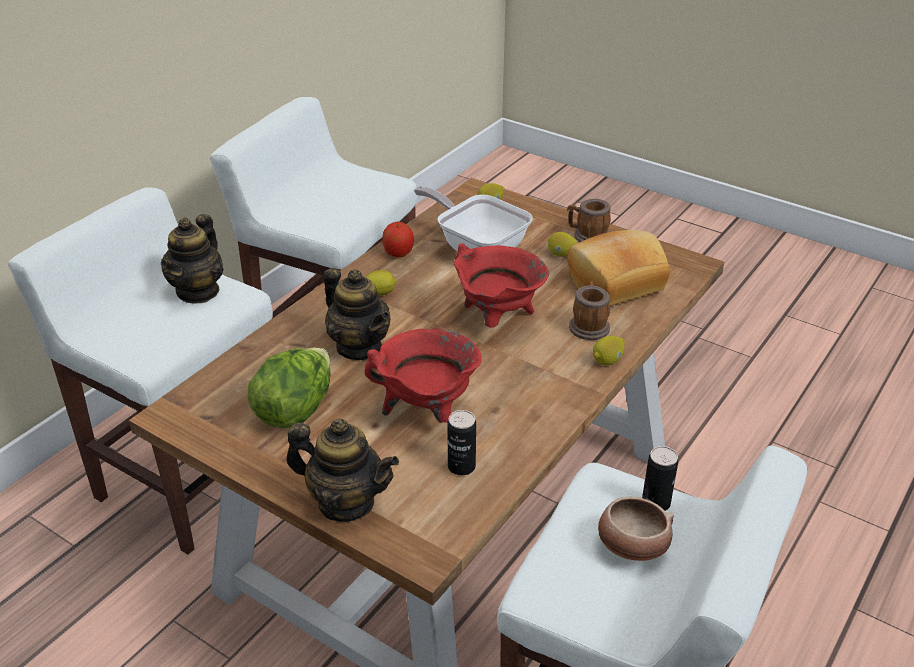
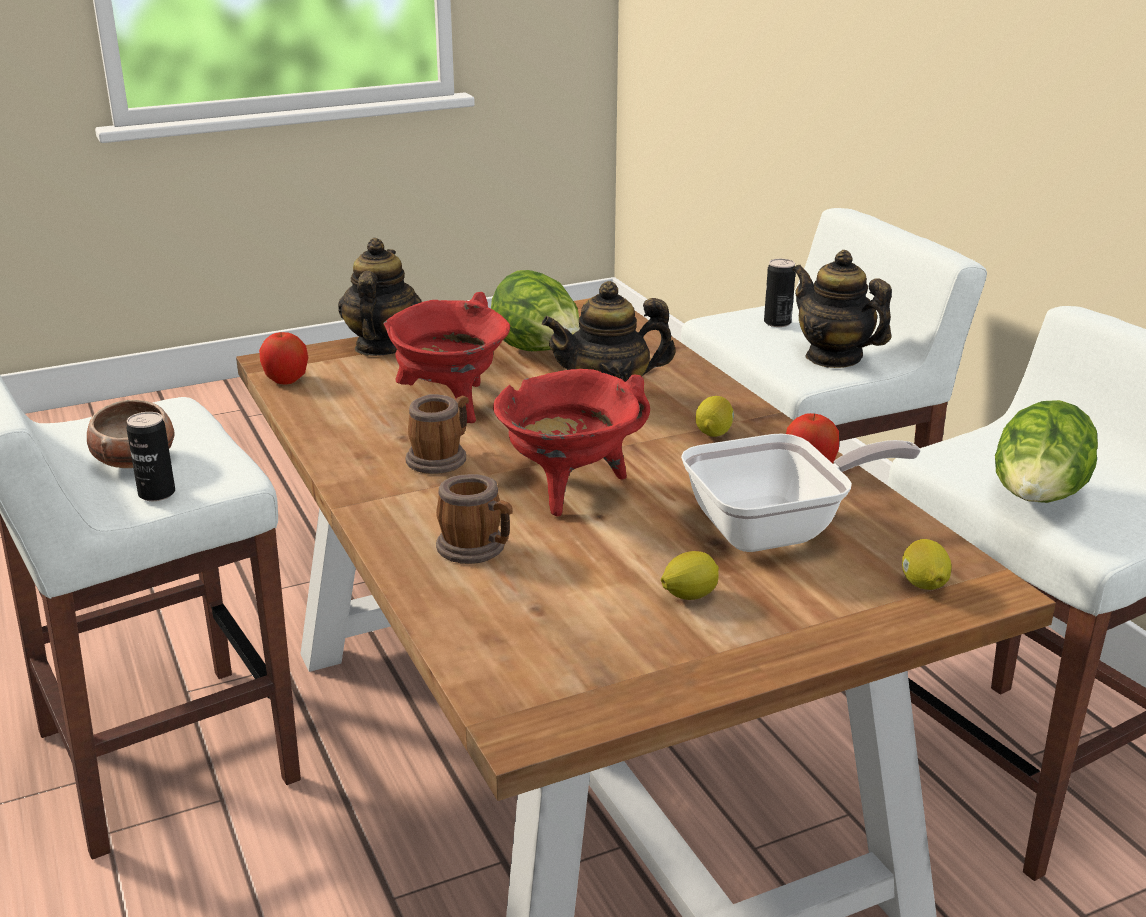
camera: 120 degrees right, 10 degrees down
(346, 502) = (382, 347): teapot -> teapot turned 135 degrees clockwise
(364, 199) = (1037, 501): none -> lettuce
(455, 524) = (286, 380): none -> apple
(461, 466) = (348, 400): can -> can (777, 323)
(587, 236) = (727, 645): mug -> mug (441, 457)
(608, 361) = (387, 533): lemon -> none
(614, 281) = (560, 614): bread -> none

